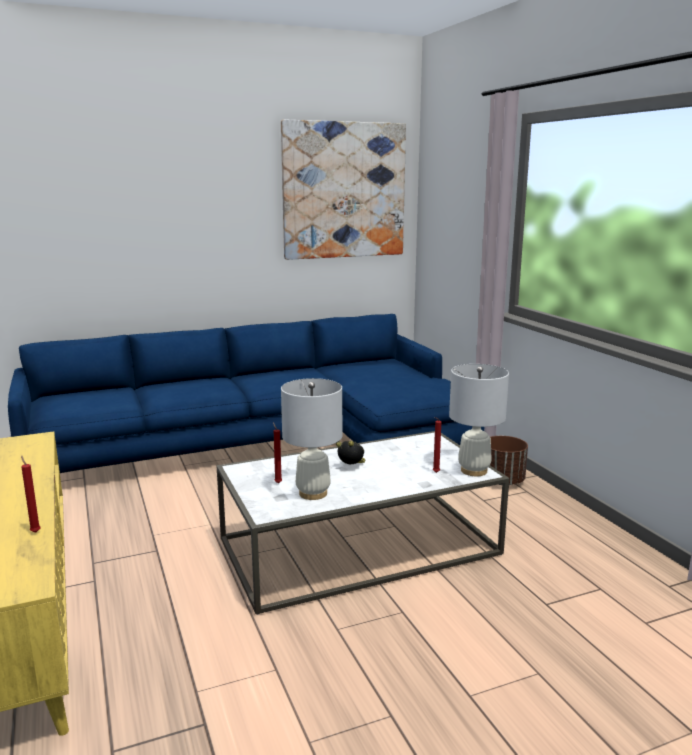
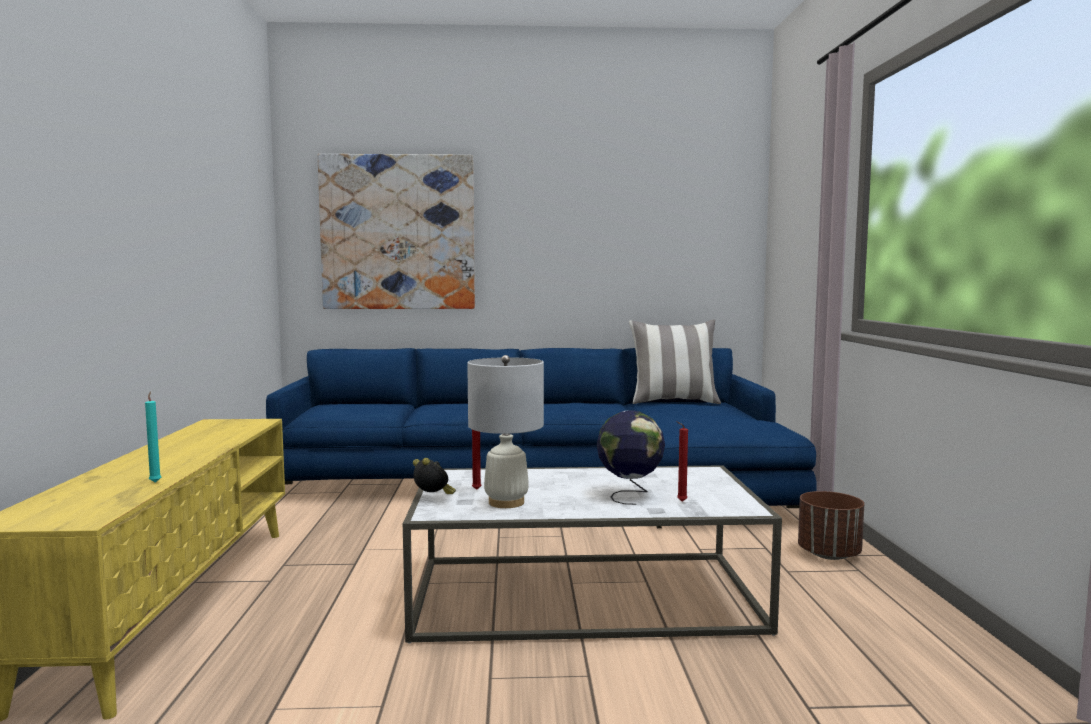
camera: 20 degrees right, 10 degrees down
(35, 531) = (155, 482): red candle -> turquoise candle
(344, 190) = (672, 203): picture -> picture (398, 232)
(351, 467) = (578, 486): alarm clock -> alarm clock (433, 497)
(356, 363) = (673, 402): none -> pillow
(396, 472) = (629, 495): none -> globe
(473, 470) = (736, 505): white table lamp -> none

